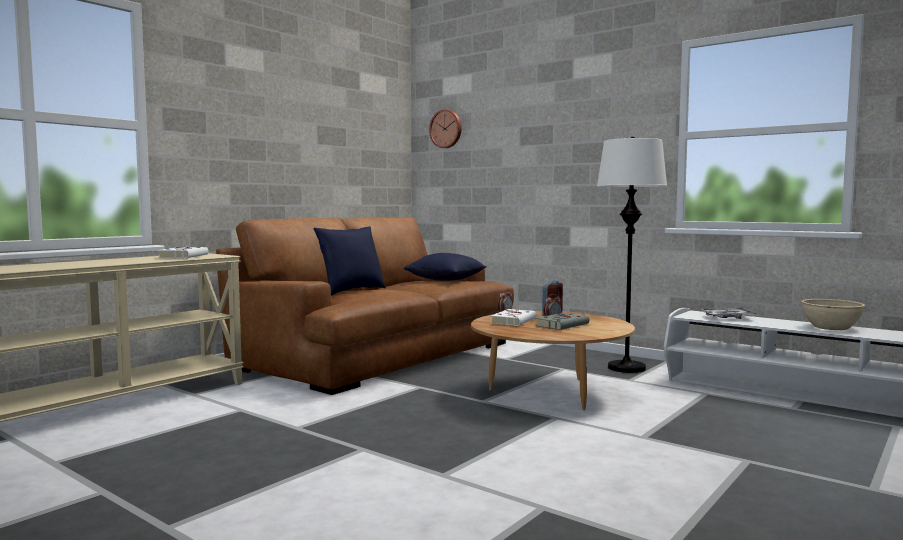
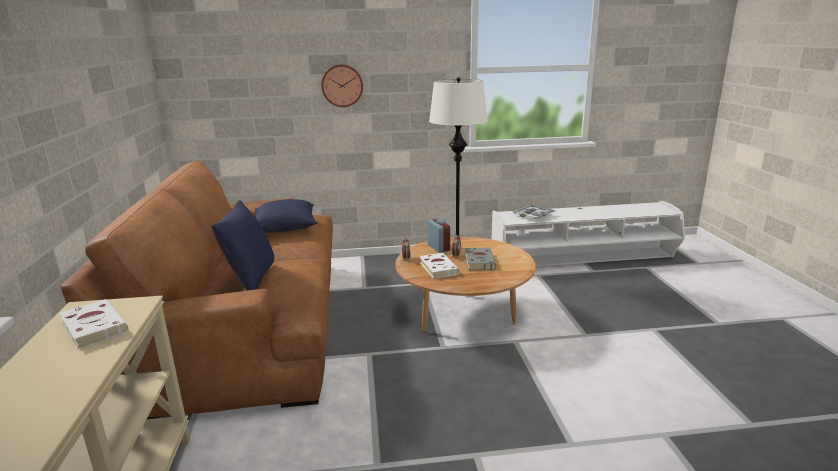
camera: 45 degrees left, 15 degrees up
(446, 129) = (209, 53): wall clock -> wall clock (342, 85)
(831, 327) = (594, 210): beige bowl -> none

